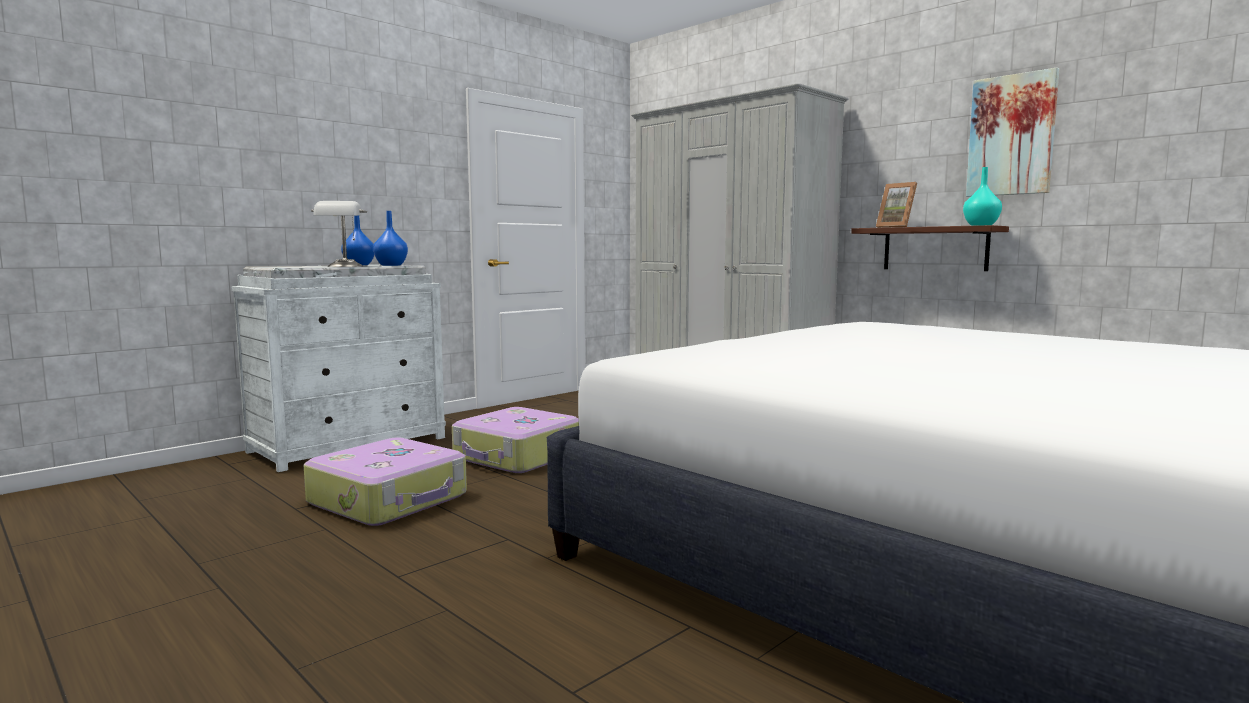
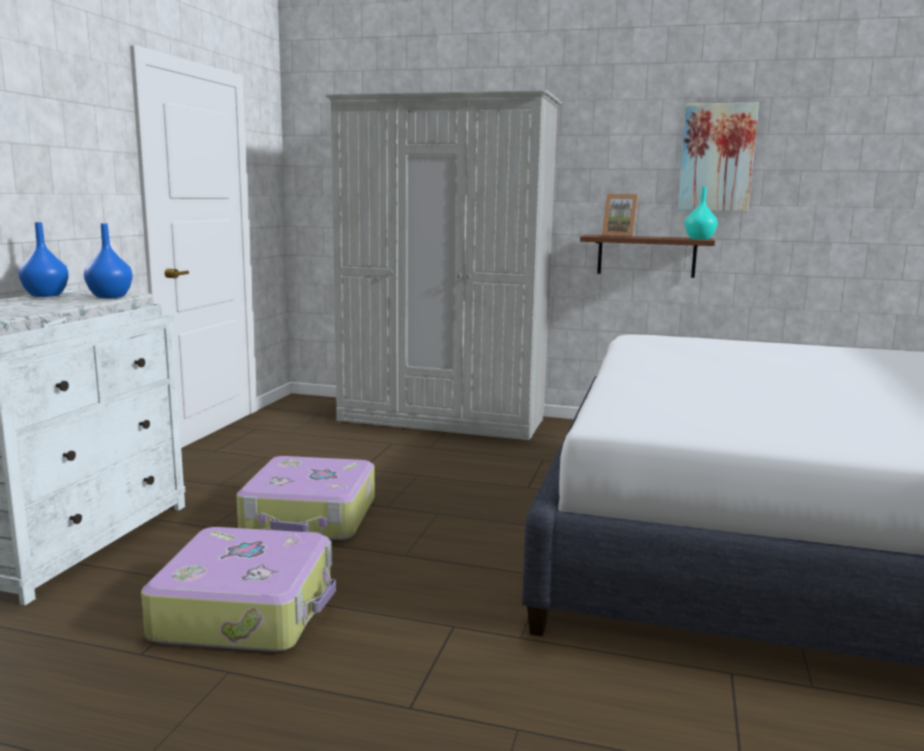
camera: 30 degrees left, 5 degrees up
(344, 266) = (62, 305): white table lamp -> none

